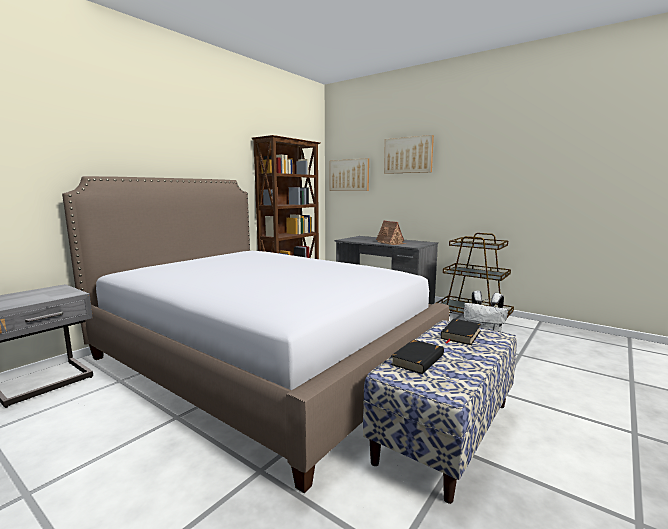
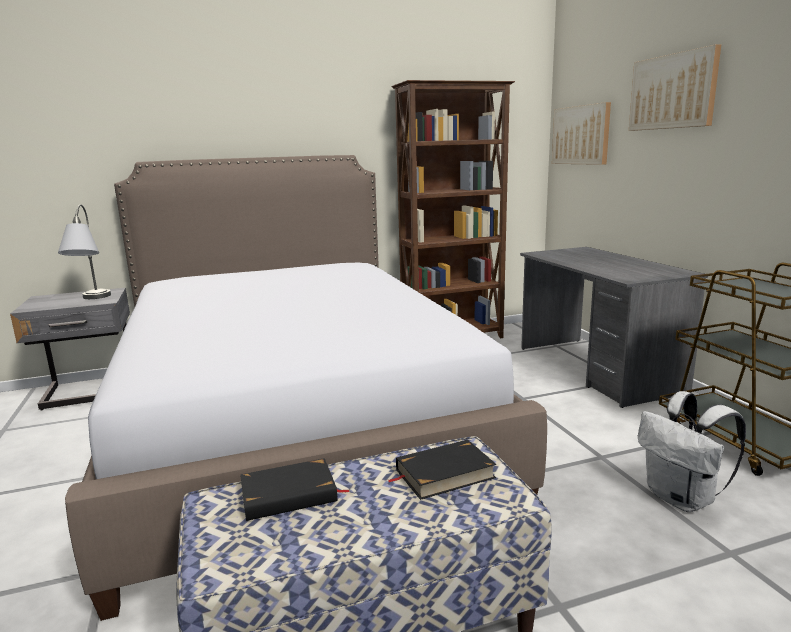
camera: 35 degrees right, 5 degrees up
(55, 295) = (91, 300): none -> grey table lamp
(391, 243) = (604, 267): toy house -> none

